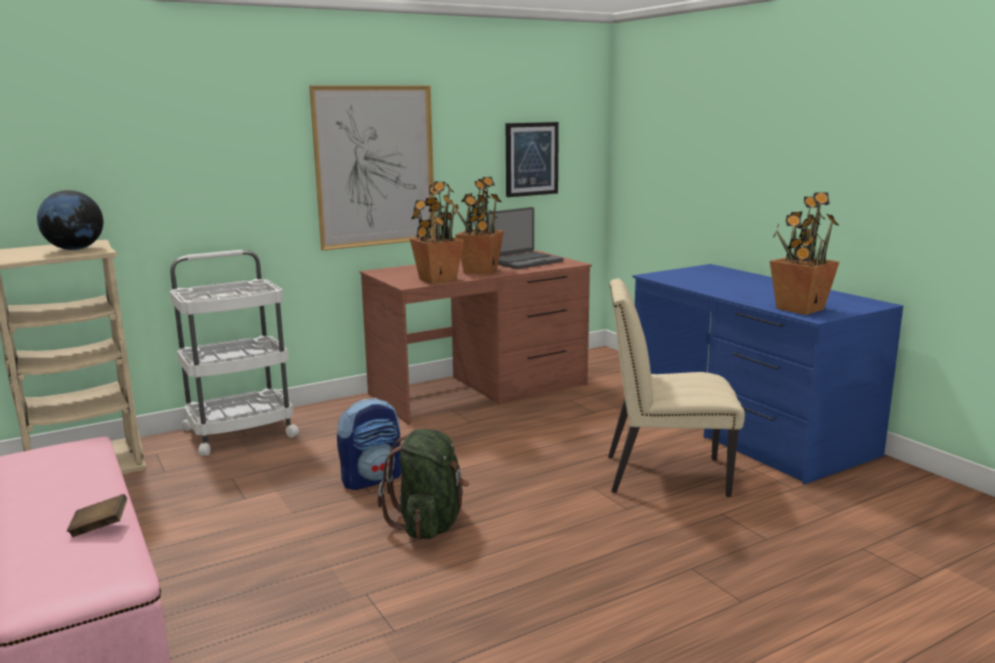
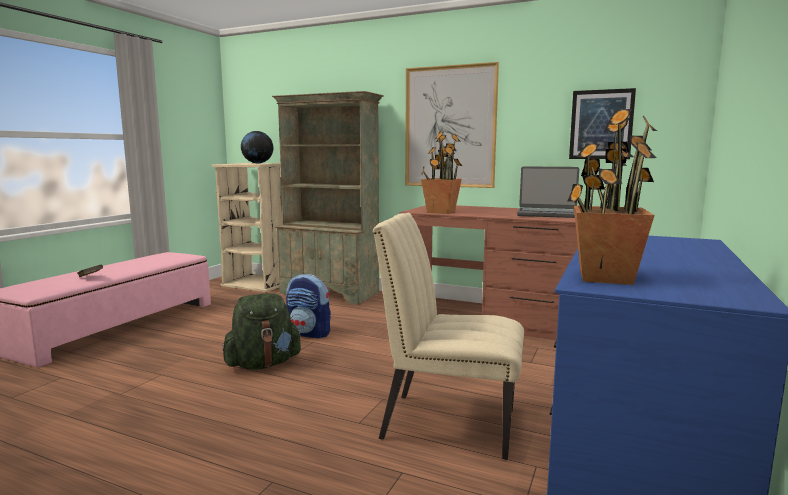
camera: 55 degrees right, 5 degrees down
(240, 433) = (330, 293): white cart -> green bookcase
(479, 271) = (488, 213): potted plant -> none
(667, 475) = (450, 424): beige chair -> beige chair turned 45 degrees counterclockwise

